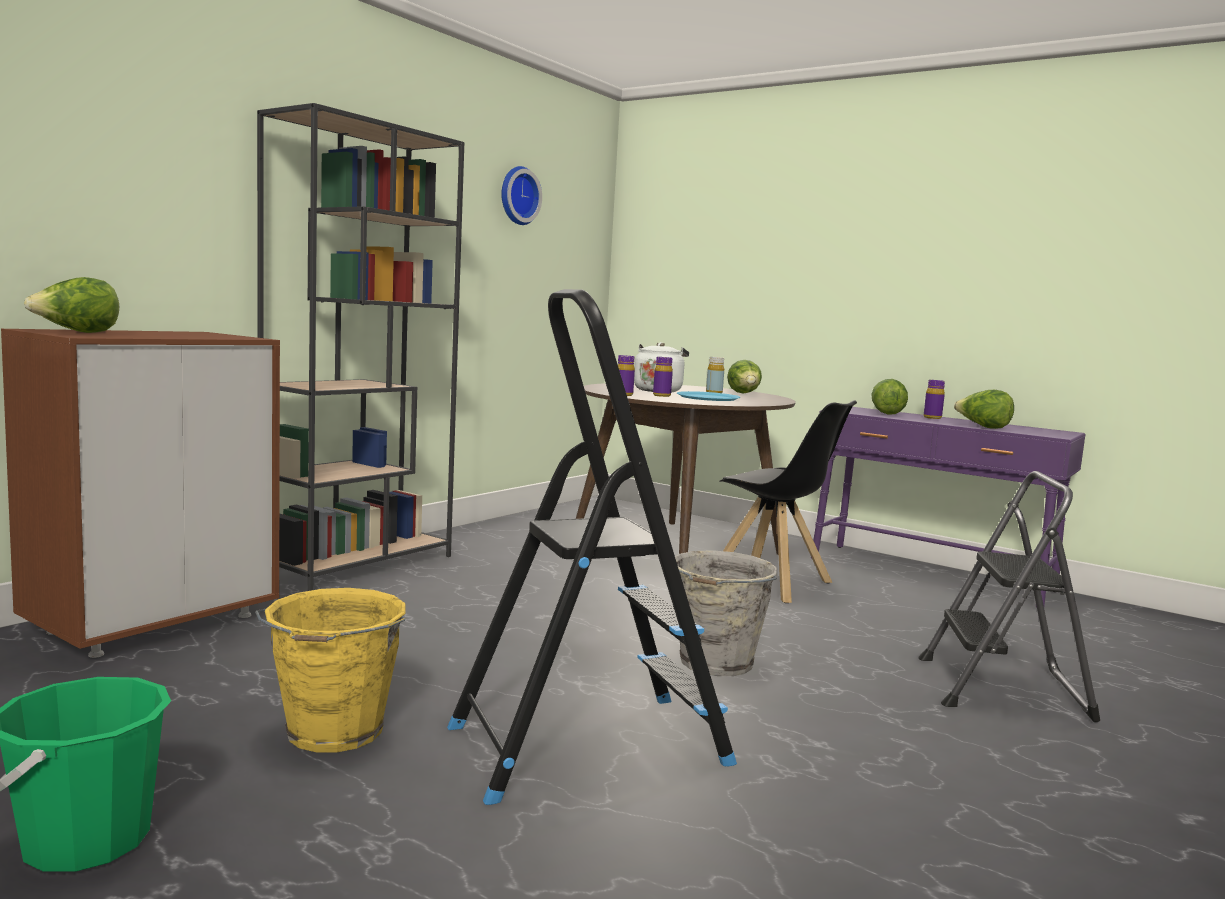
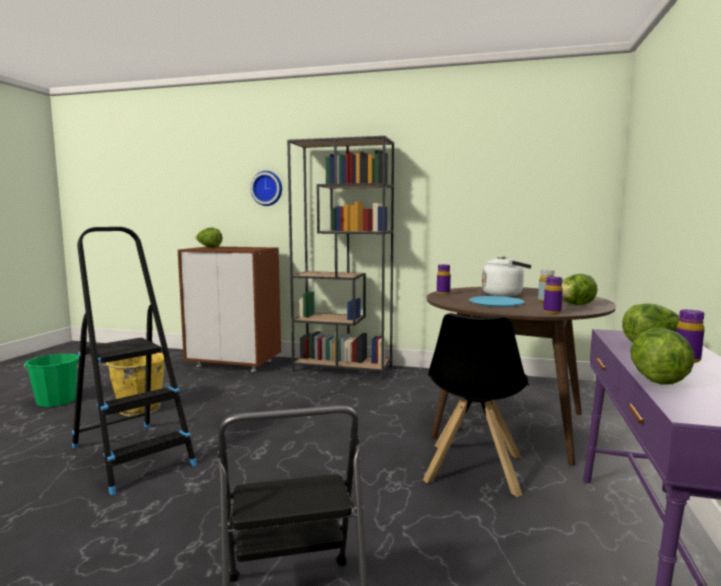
camera: 70 degrees right, 0 degrees up
(517, 196) = (496, 154): wall clock -> wall clock (267, 188)
(661, 395) = (469, 297): purple bottle -> purple bottle (552, 312)
(715, 663) = (264, 470): grey bucket -> none

